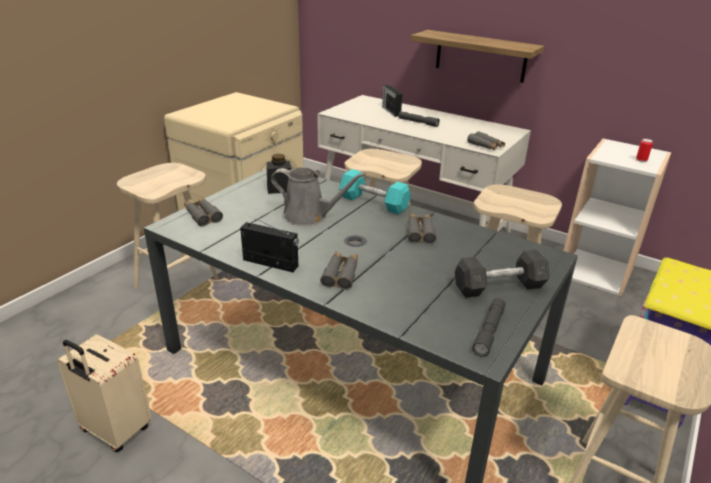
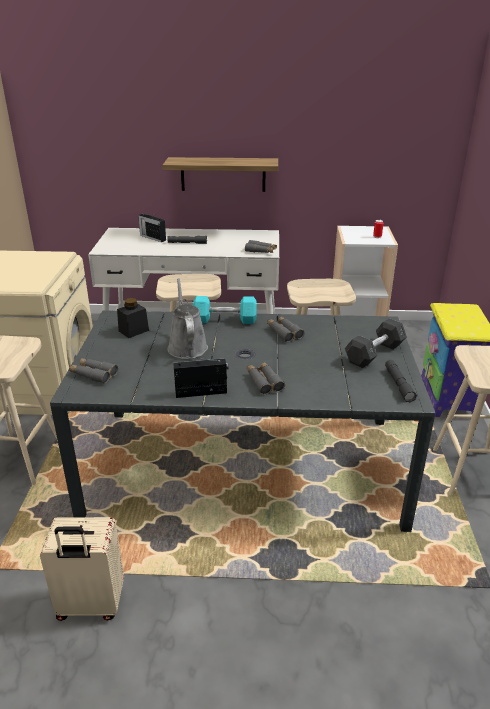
camera: 30 degrees left, 0 degrees up
(309, 216) = (187, 346): grey watering can -> grey watering can turned 90 degrees counterclockwise

